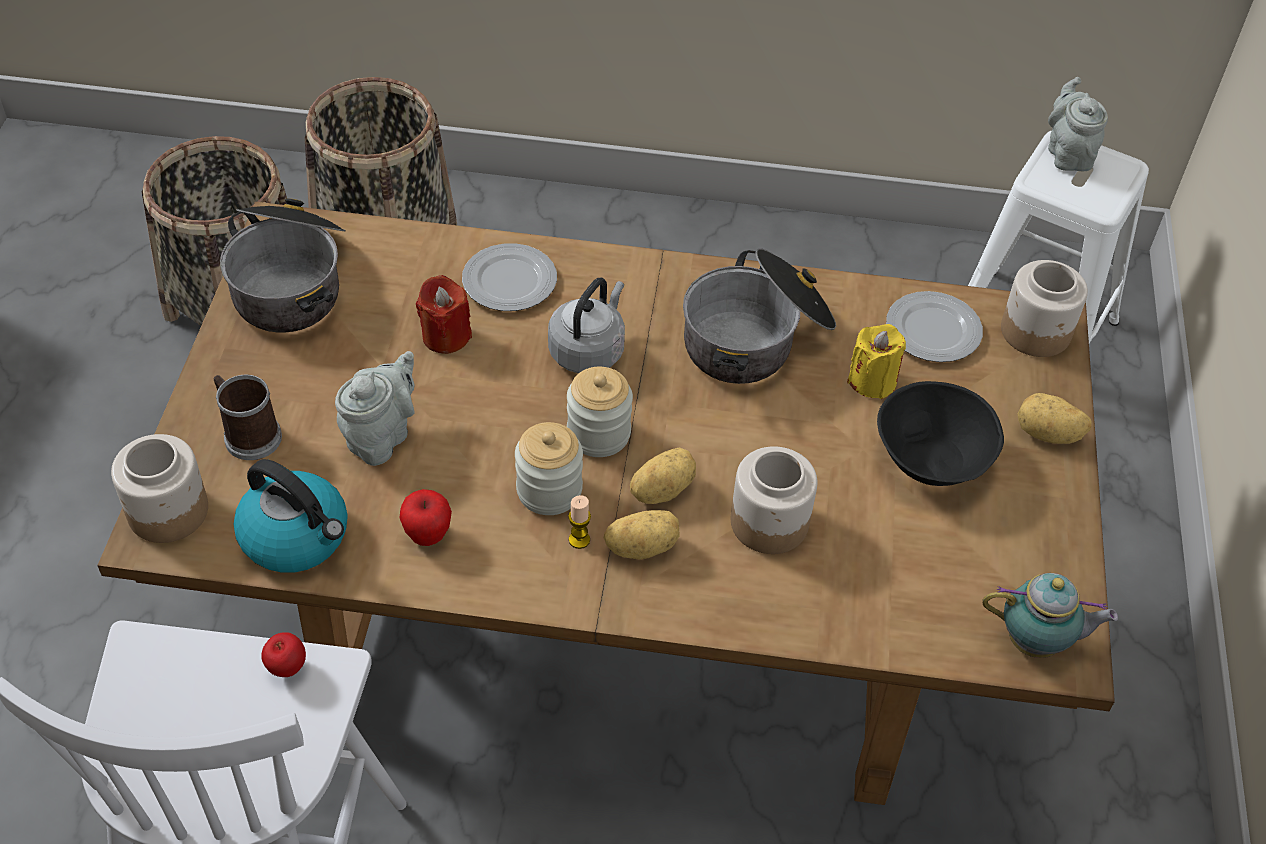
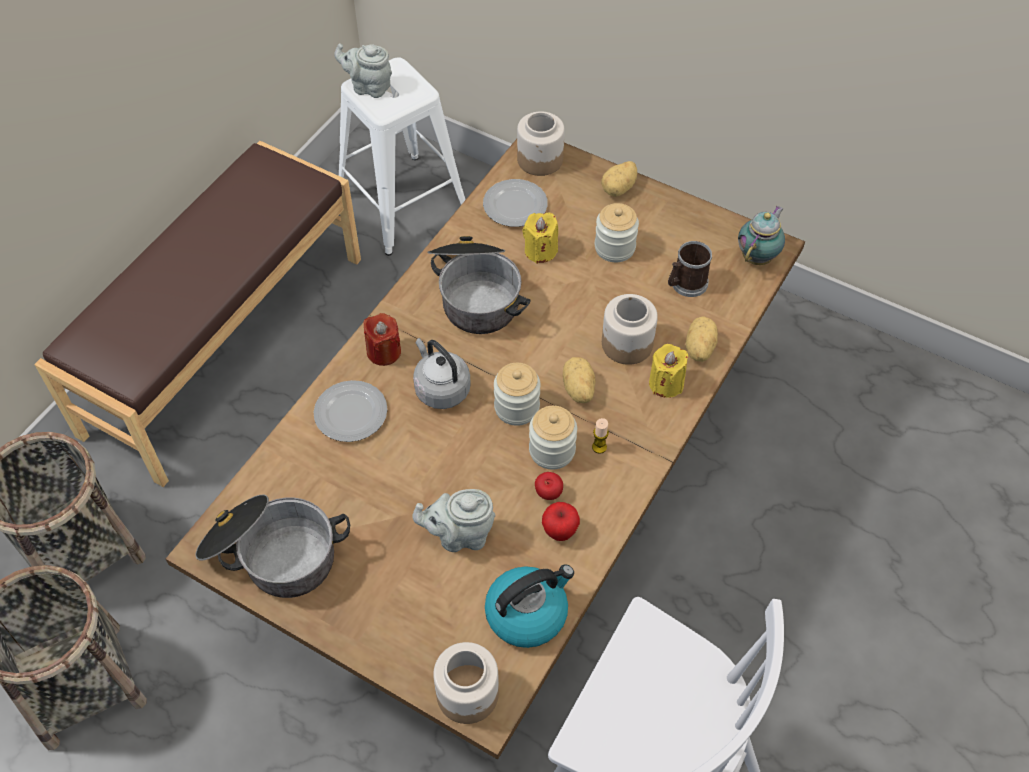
camera: 65 degrees left, 5 degrees up
(248, 434) = (418, 622): mug -> mug (685, 284)
(287, 667) = (631, 649): apple -> apple (548, 494)
(381, 436) = (460, 535): grey teapot -> grey teapot turned 60 degrees counterclockwise
(446, 336) = (384, 468): red candle -> red candle (384, 352)
(641, 546) = (618, 415): potato -> potato (698, 348)
(708, 254) = (224, 343): none -> brown bench
(725, 587) = (666, 383): none -> yellow candle
(933, 460) = (614, 247): black bowl -> jar

